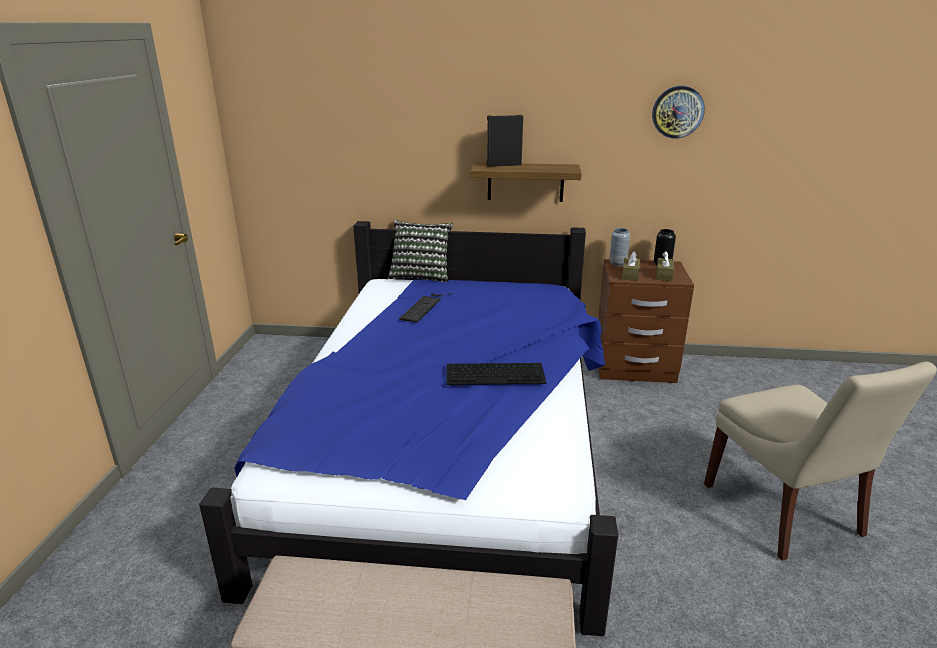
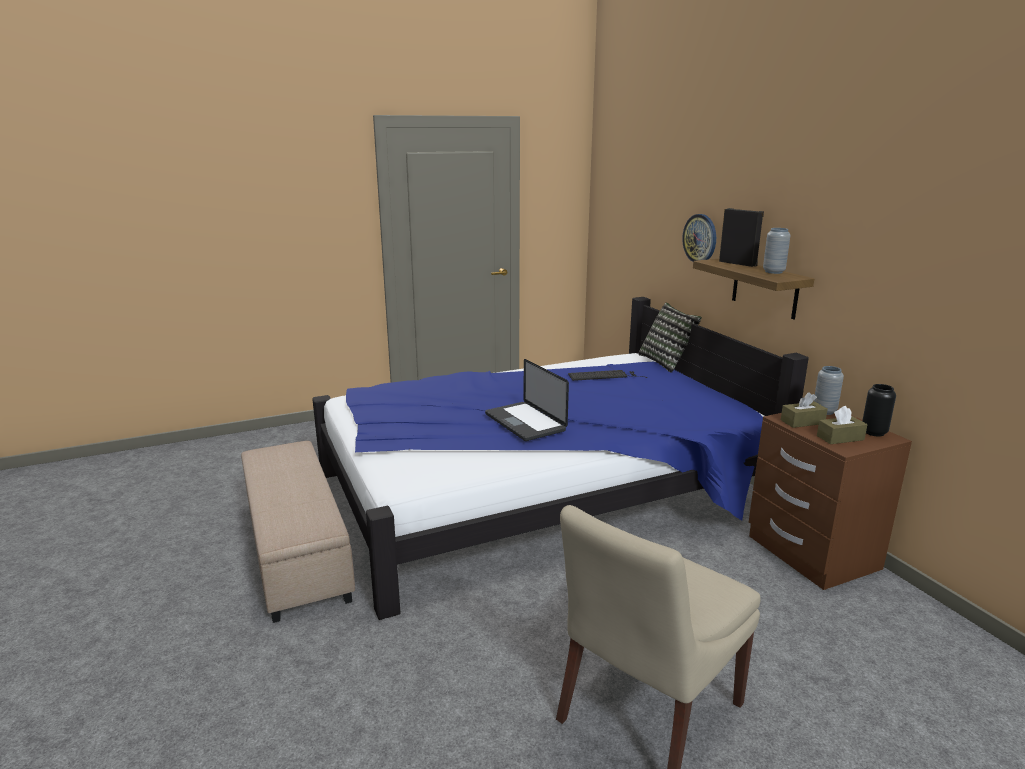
camera: 60 degrees right, 5 degrees down
(496, 373) = (525, 422): keyboard -> laptop
(547, 166) = (773, 272): none -> grey vase
(677, 112) = (929, 228): wall clock -> wall clock (700, 238)

